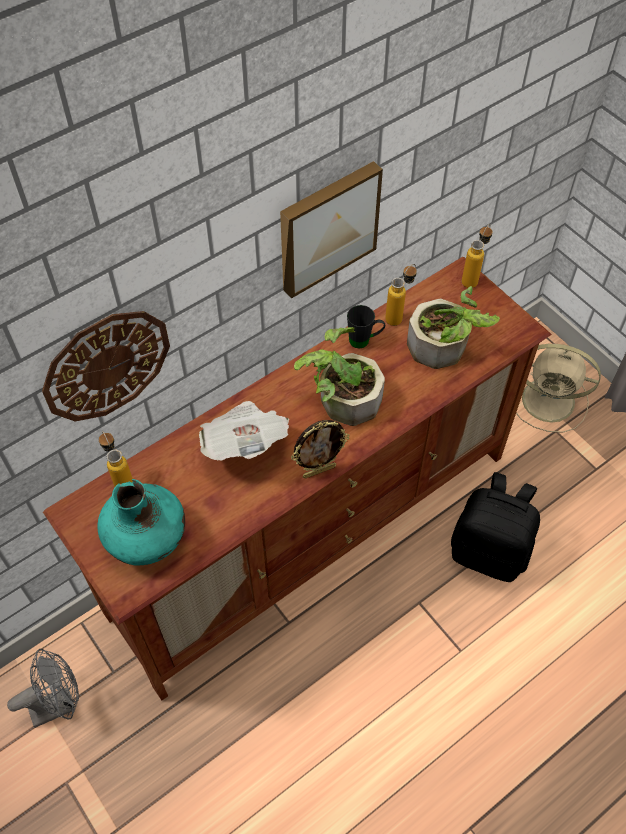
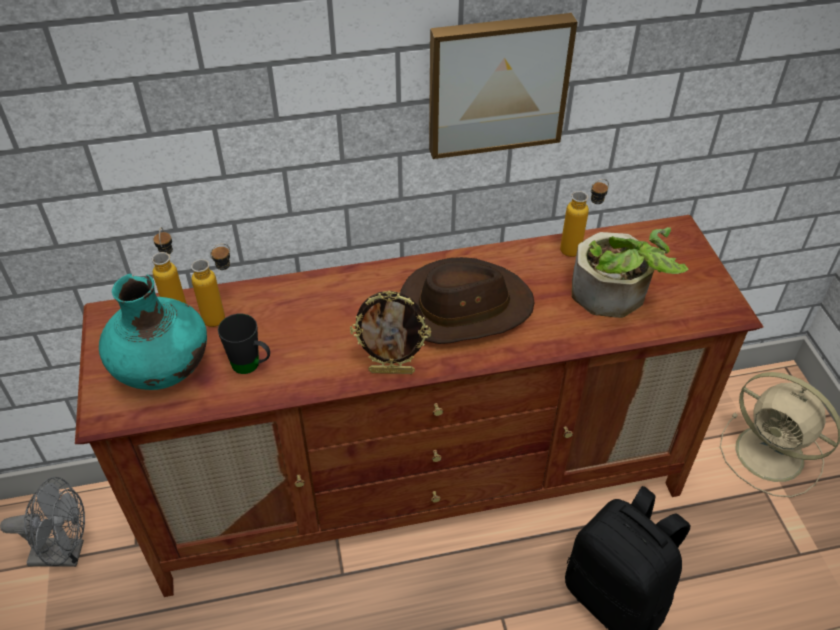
camera: 25 degrees right, 10 degrees down
(106, 365) = (179, 144): wall clock -> none
(244, 443) = (328, 314): newspaper -> none
(342, 398) = (464, 307): potted plant -> brown hat
(364, 340) = (524, 260): black mug -> black mug (251, 366)
(473, 278) = (690, 239): bottle -> bottle (223, 316)

